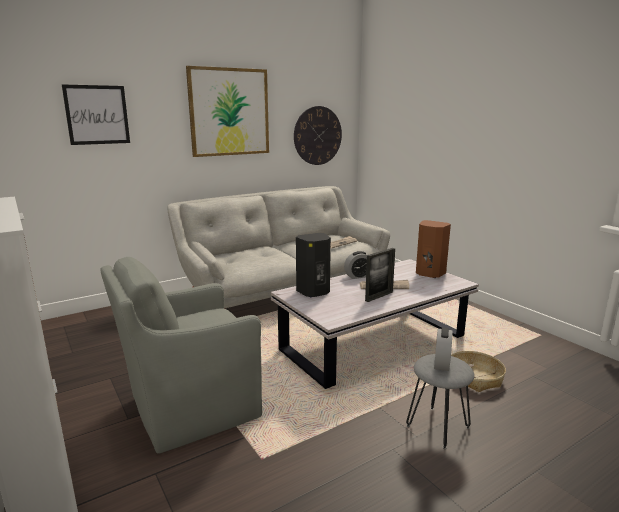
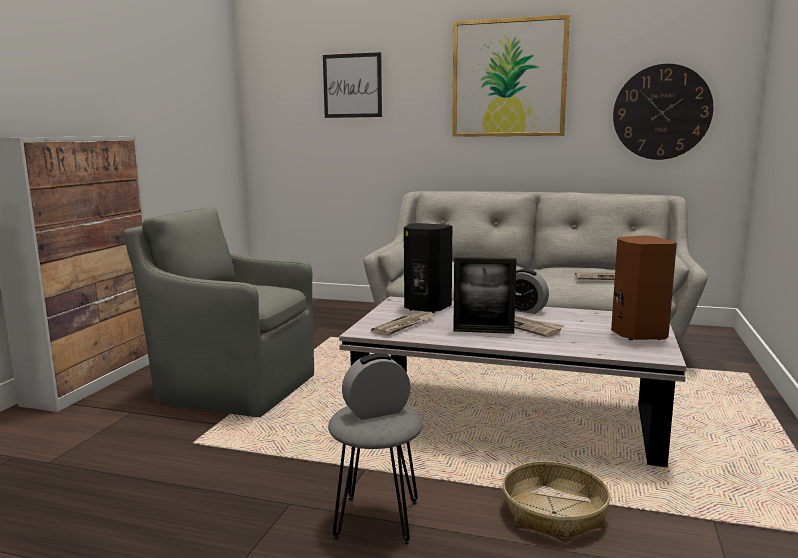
camera: 50 degrees right, 5 degrees down
(338, 308) = (404, 325): none -> newspaper

